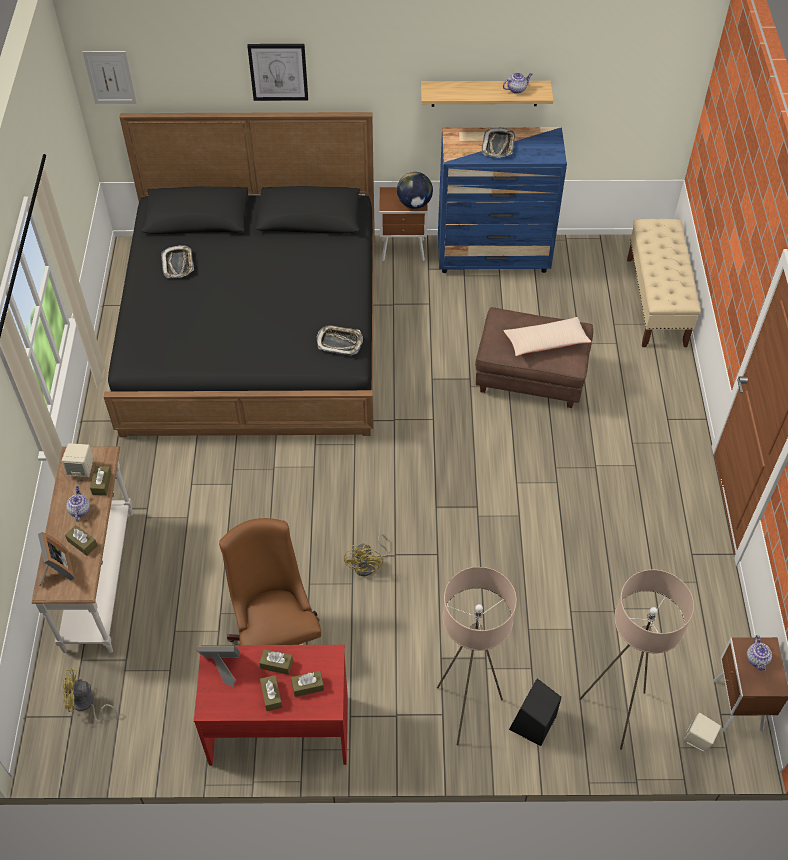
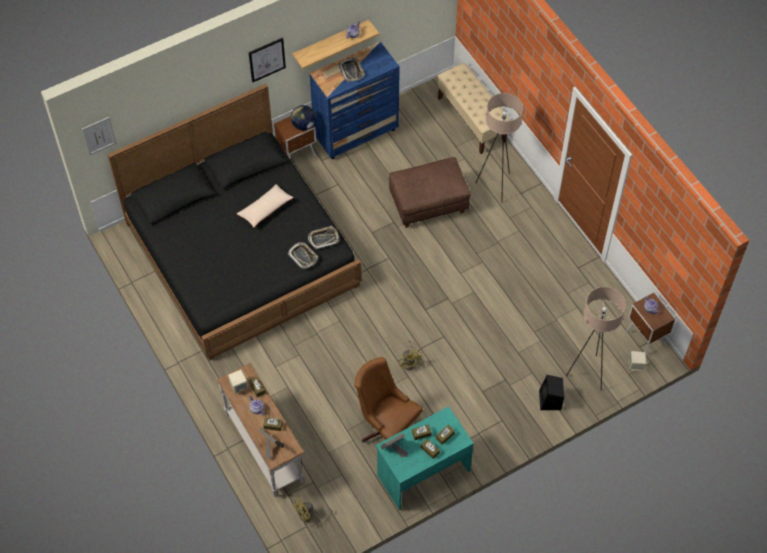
camera: 30 degrees left, 5 degrees up
(178, 264) = (188, 234): tray -> tray (303, 256)
(278, 71) = (205, 86): picture -> picture (267, 59)
(279, 729) = (422, 472): red desk -> turquoise desk
(466, 710) = (512, 412): beige floor lamp -> beige floor lamp (496, 186)
(546, 342) = (436, 181): beige pillow -> beige pillow (265, 209)

